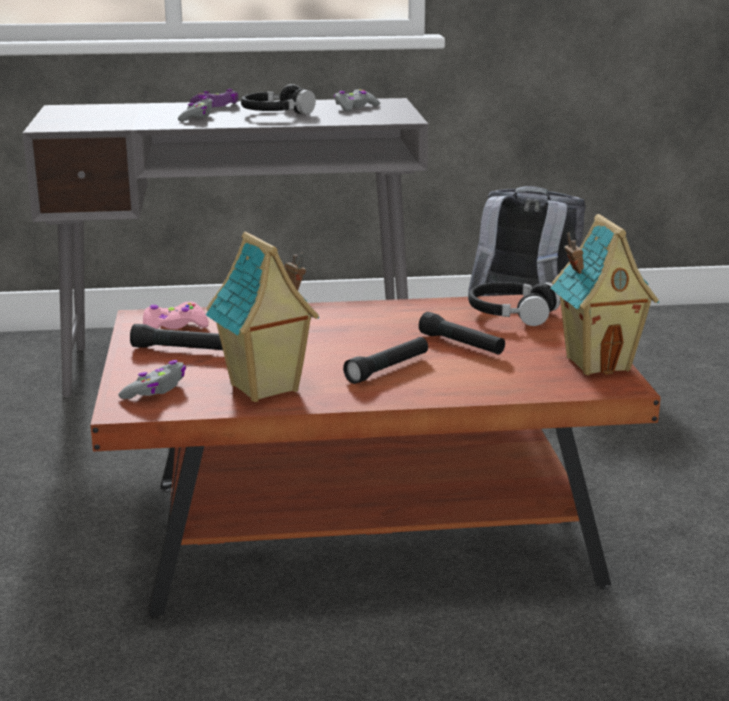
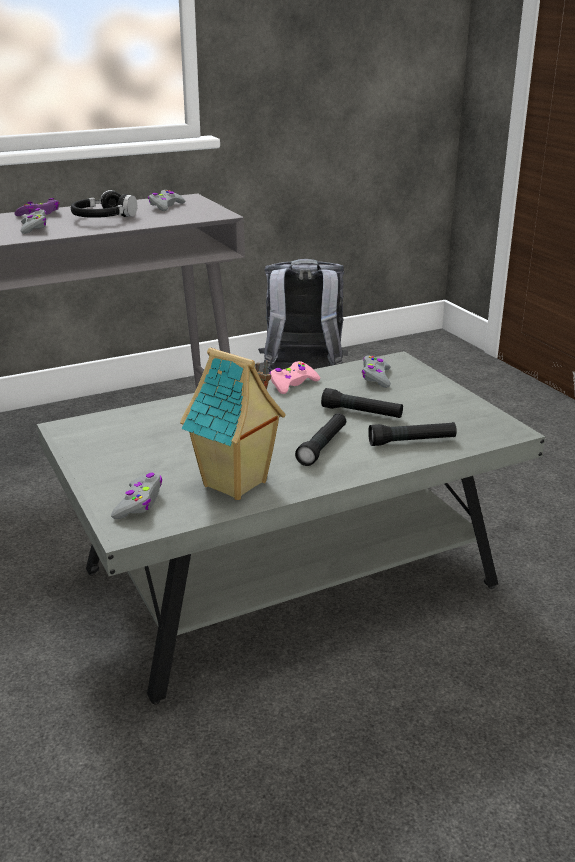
camera: 20 degrees left, 5 degrees up
(173, 327) = (104, 434): pink game controller -> pink game controller (292, 384)
(180, 349) = (128, 457): black flashlight -> black flashlight (412, 441)
(367, 536) = (288, 582): brown coffee table -> grey coffee table
(511, 314) = (376, 377): black headphones -> grey game controller
(598, 363) = (477, 413): toy house -> none

